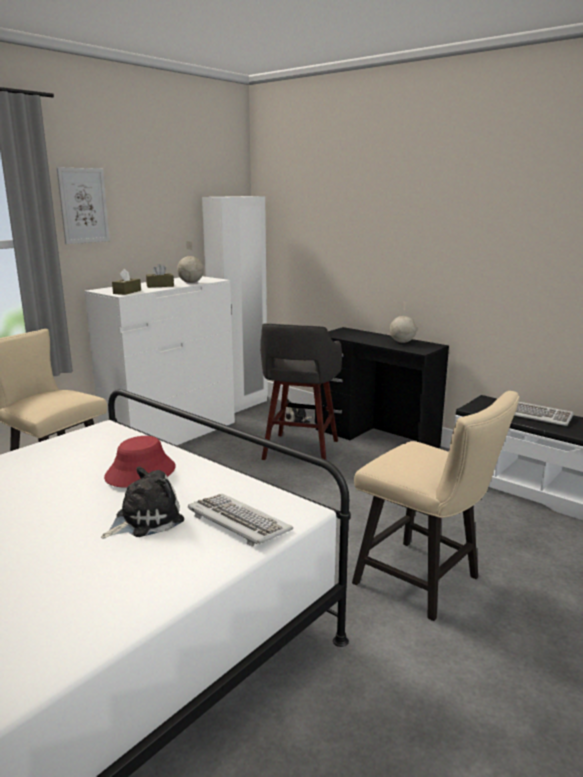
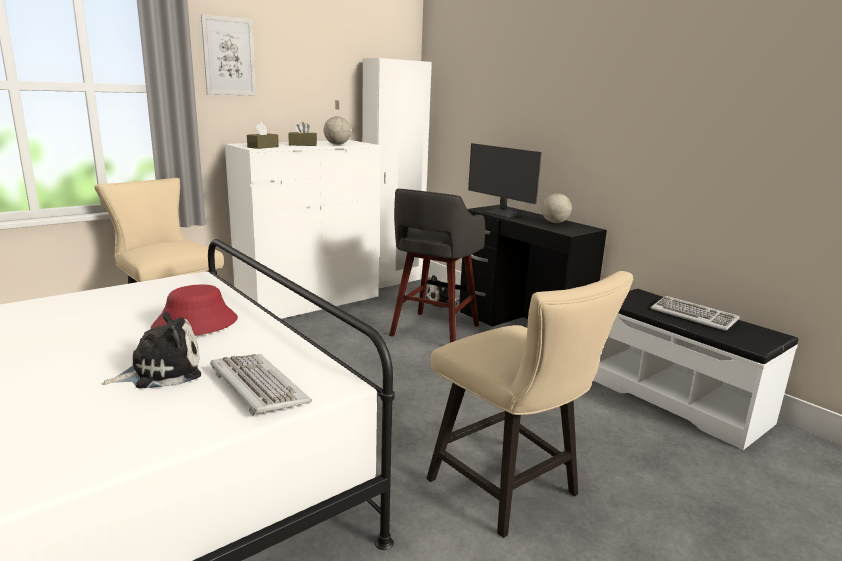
camera: 10 degrees right, 0 degrees up
(352, 336) = (502, 213): none -> monitor

